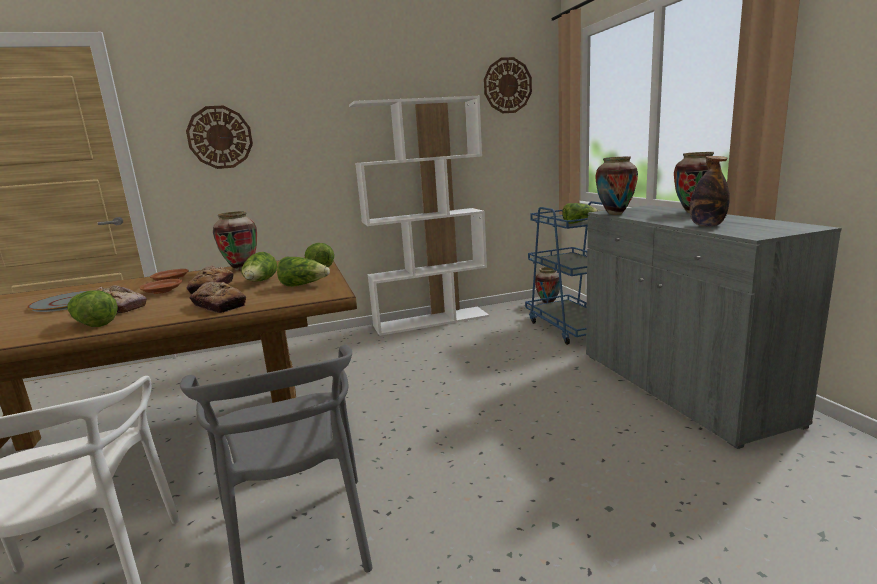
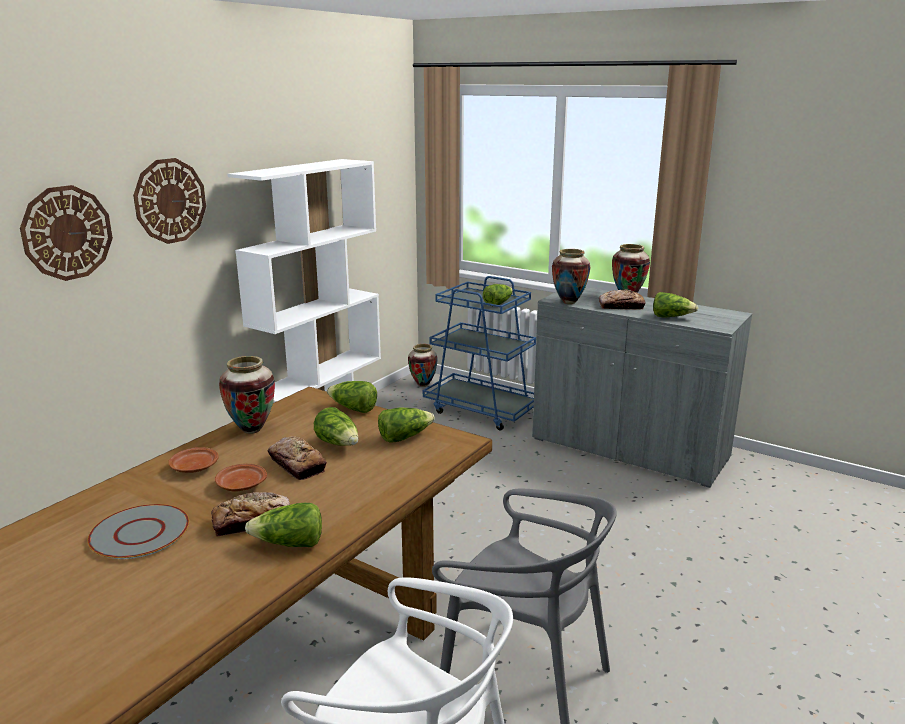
camera: 40 degrees left, 5 degrees up
(219, 305) = (379, 483): bread -> bread (621, 306)
(507, 85) = (373, 139): wall clock -> wall clock (170, 201)
(707, 225) = (671, 317): bottle -> lettuce

